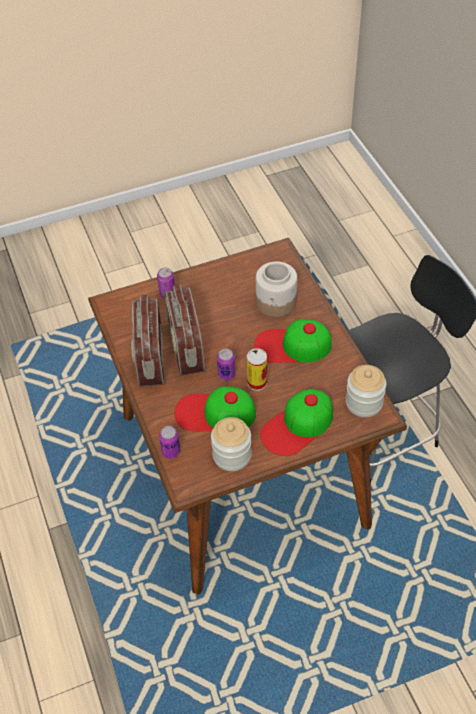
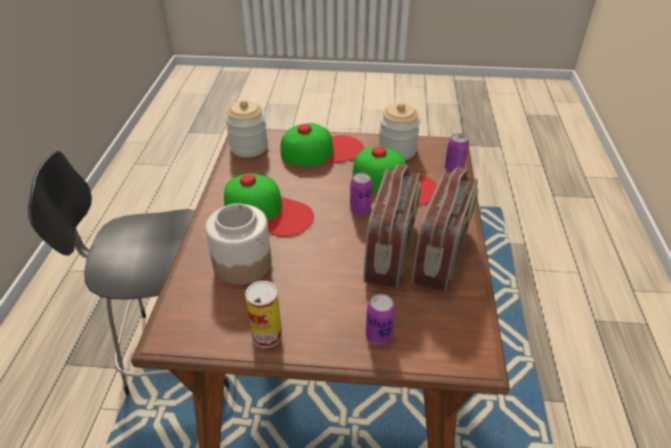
camera: 155 degrees left, 10 degrees down
(257, 382) = (333, 192): can -> can (267, 335)

